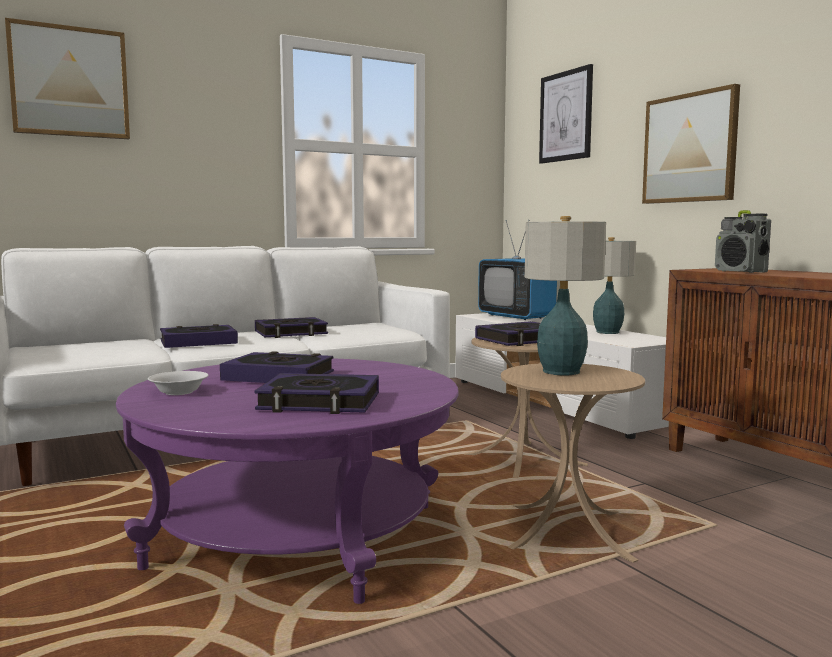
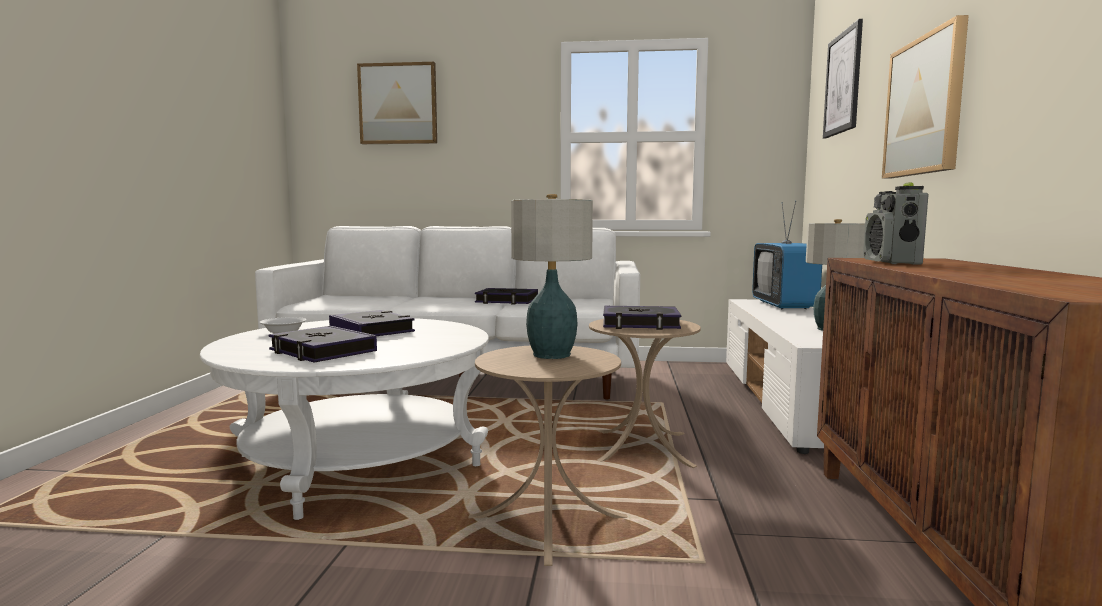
camera: 35 degrees right, 0 degrees up
(198, 342) = (423, 302): book -> none
(297, 536) = (359, 461): purple coffee table -> white coffee table

